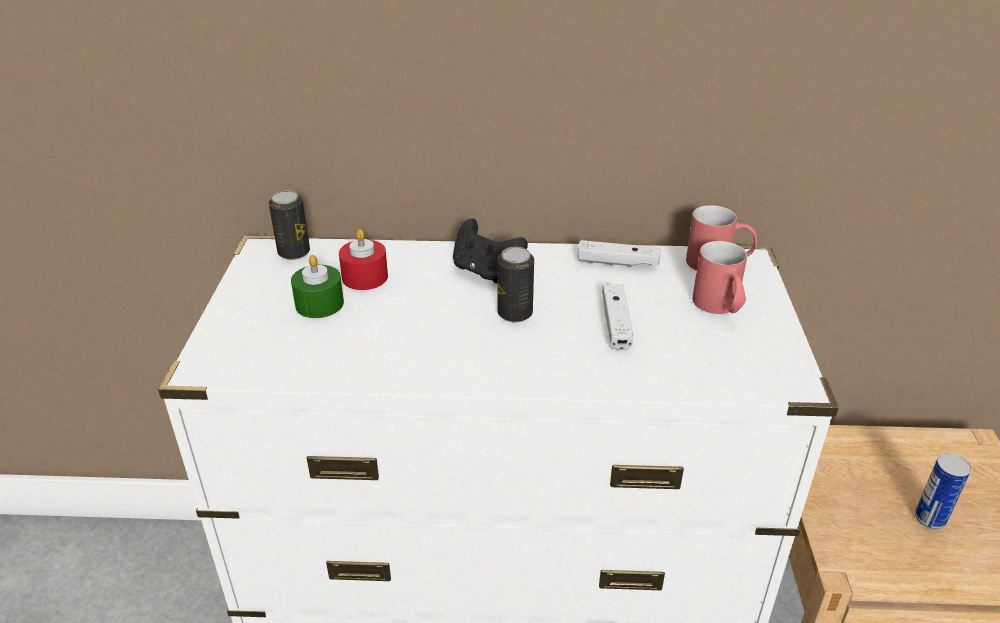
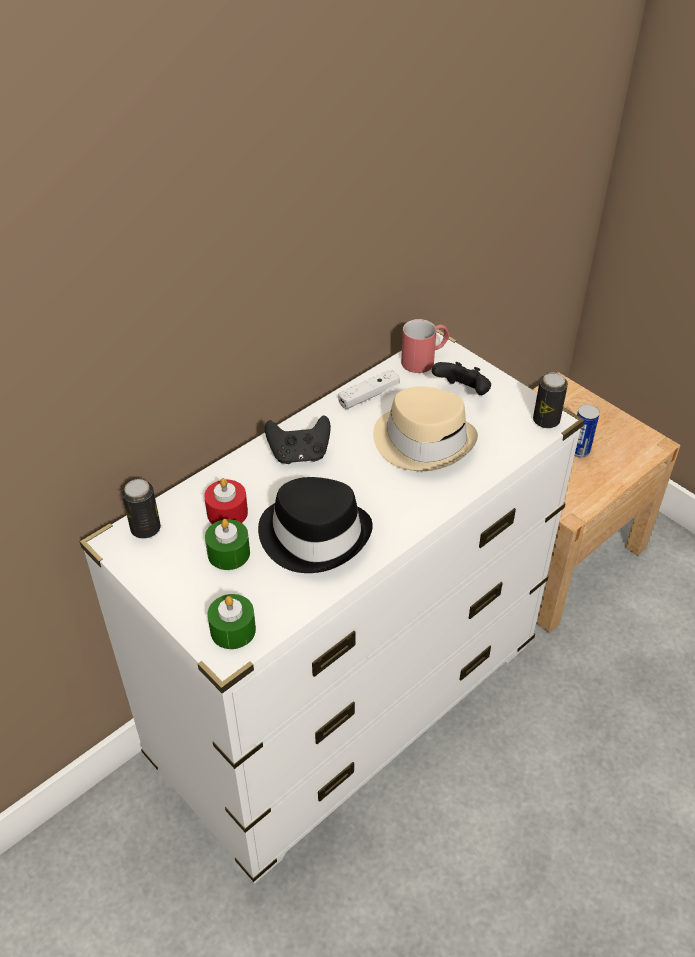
camera: 45 degrees left, 10 degrees up
(233, 356) = (233, 630): none -> green candle
(402, 333) = (314, 535): none -> black hat
(515, 313) = (360, 473): can -> can (546, 420)
(616, 323) = (424, 441): white game controller -> beige hat
(719, 308) = (463, 393): red mug -> black game controller

